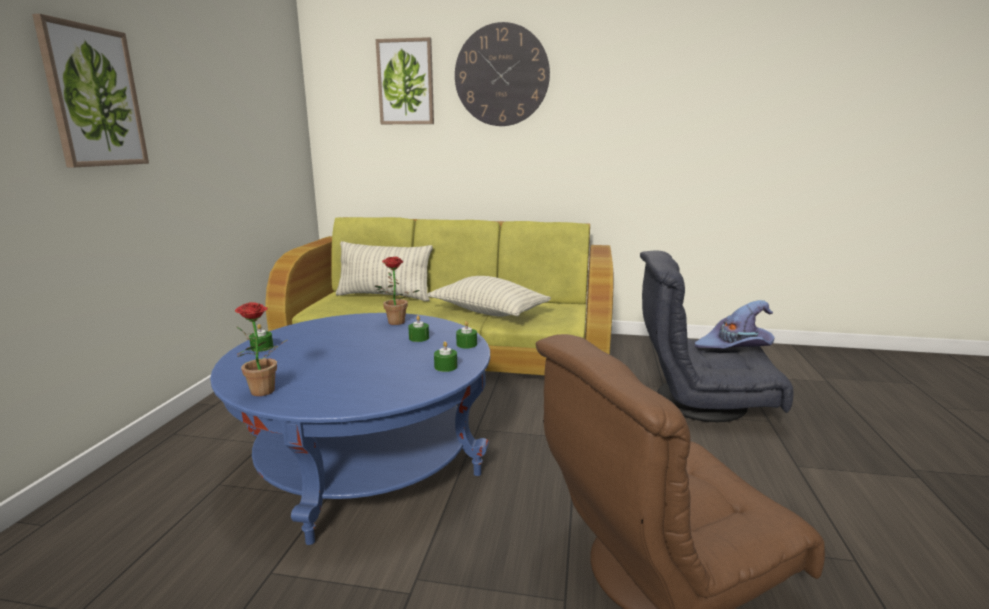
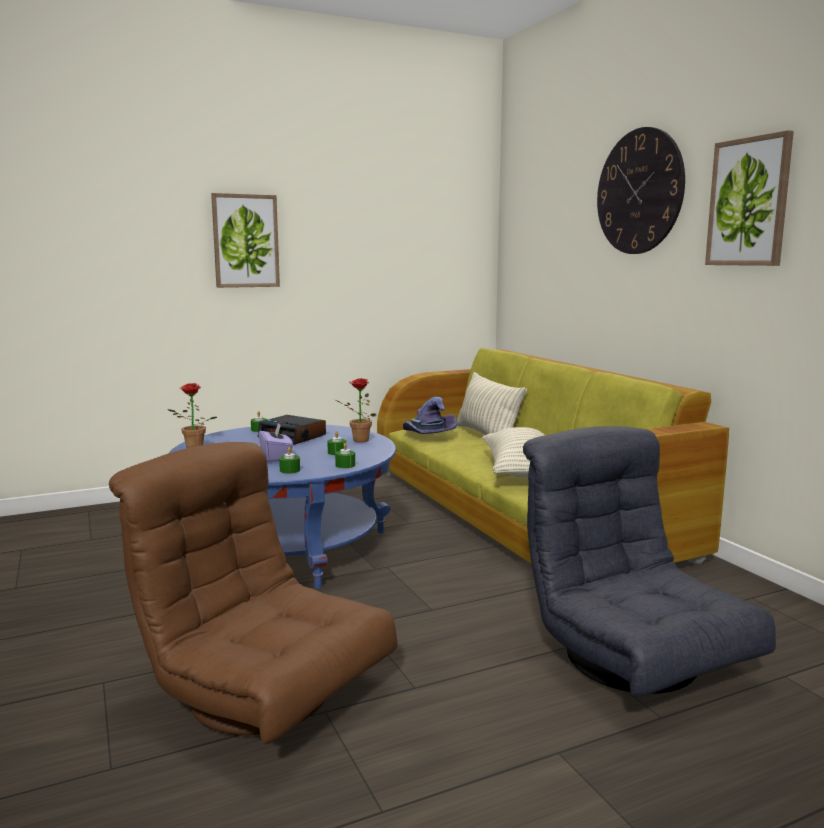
camera: 55 degrees right, 5 degrees down
(325, 340) = (293, 436): none -> alarm clock
(387, 362) = (276, 457): none -> purple tissue box
(406, 82) = (562, 206): picture -> picture (749, 202)
(735, 347) = (706, 601): purple hat -> purple hat (427, 436)

